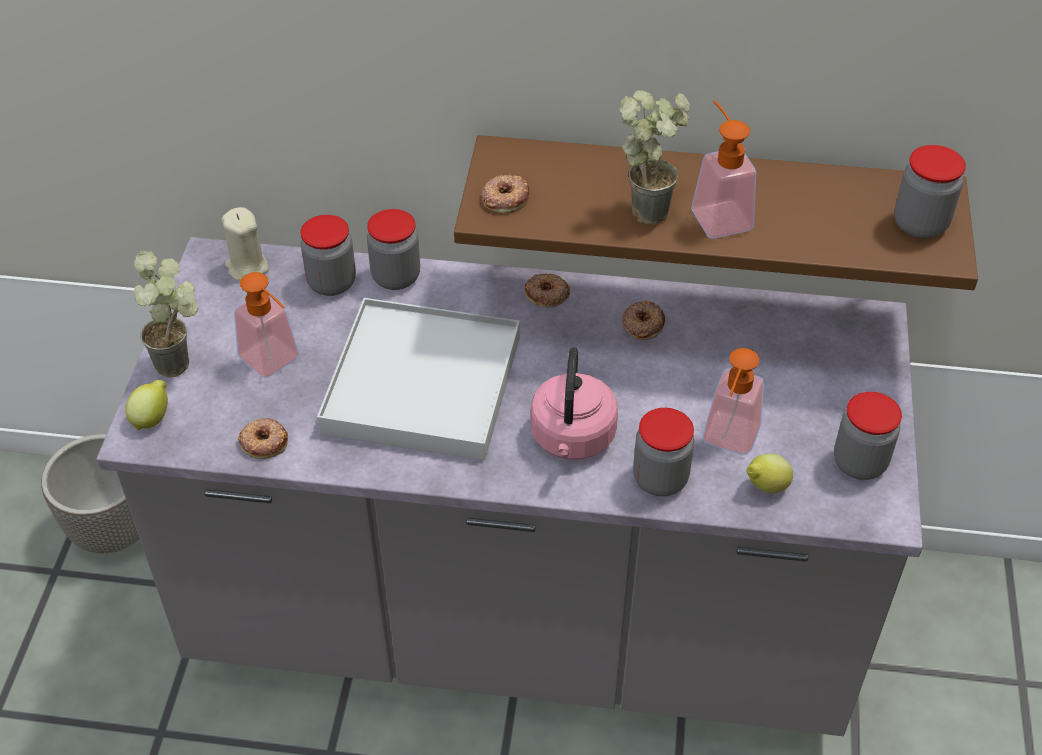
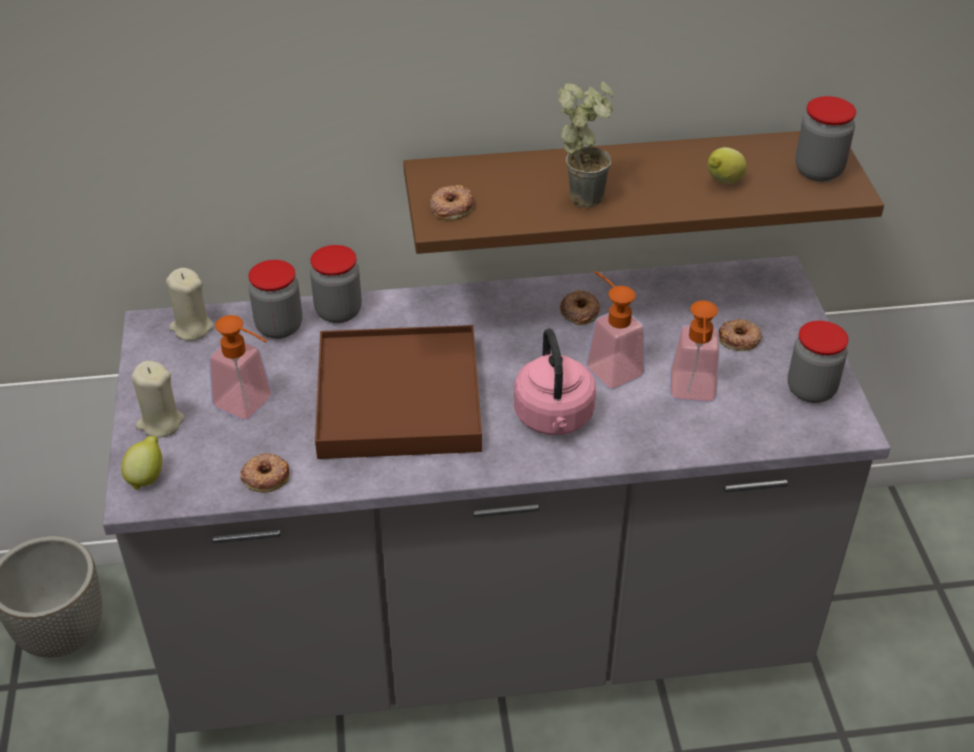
camera: 15 degrees left, 5 degrees down
(183, 363) = (160, 422): potted plant -> beige candle
(422, 385) = (398, 398): white tray -> brown tray
(547, 294) = (484, 302): donut -> donut (739, 339)
(660, 479) = (645, 436): jar -> none
(717, 213) = (644, 189): soap dispenser -> soap dispenser (608, 366)
(765, 487) = (739, 425): lemon -> lemon (722, 182)

